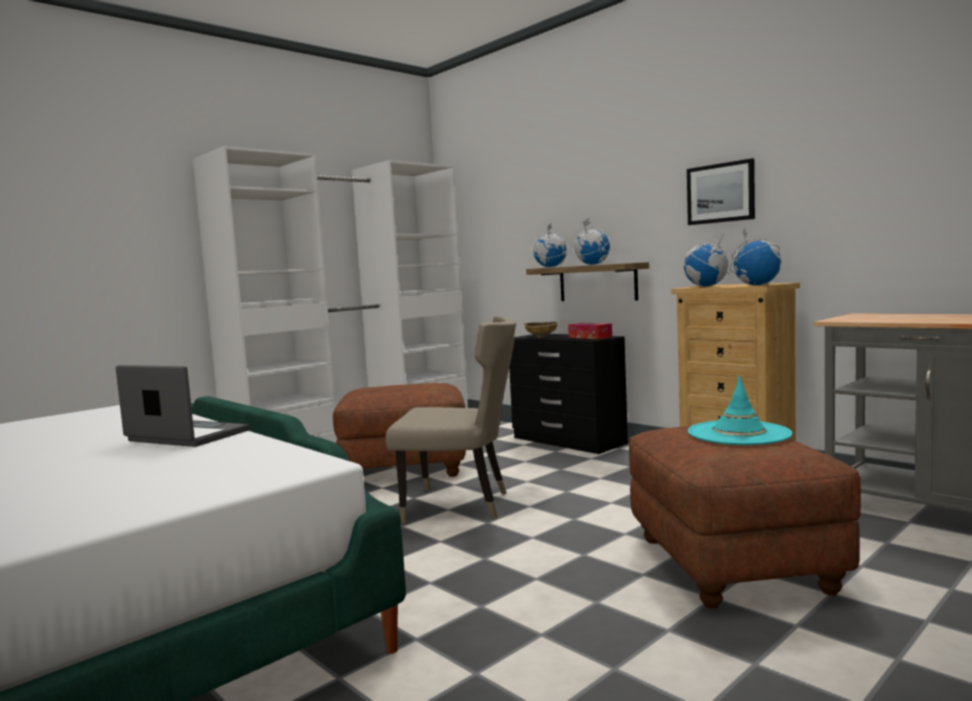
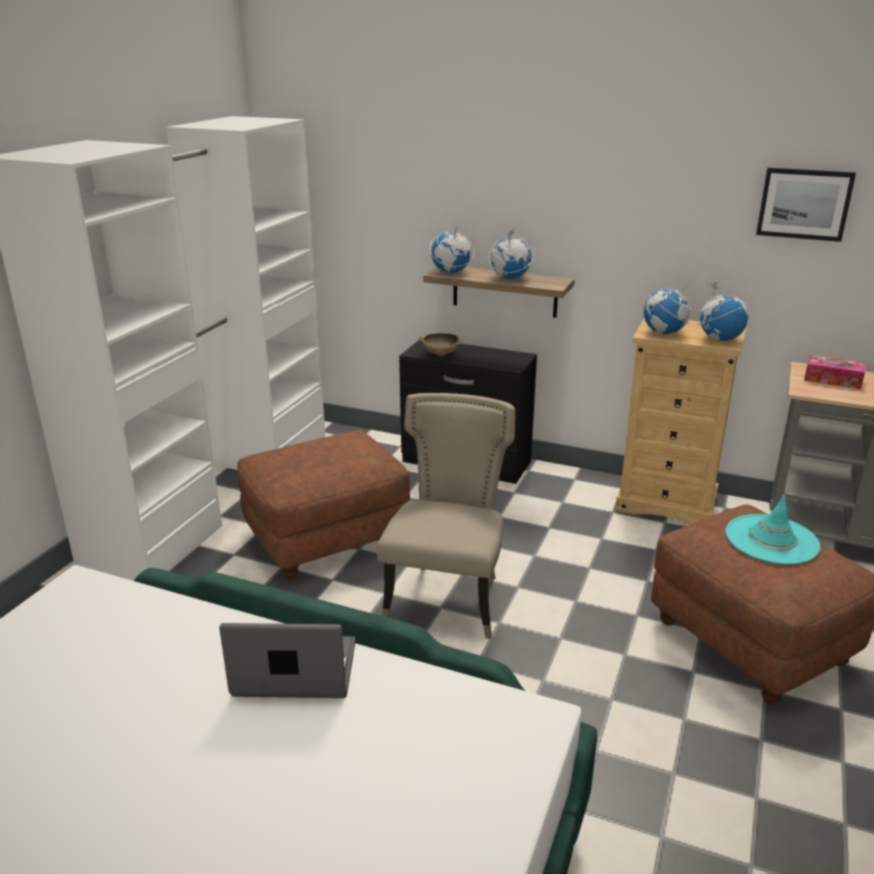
camera: 25 degrees left, 20 degrees up
(461, 505) = (448, 597): beige chair -> beige chair turned 60 degrees counterclockwise
(590, 337) = (502, 357): tissue box -> tissue box (832, 380)
(721, 193) = (671, 219): picture -> picture (804, 204)

